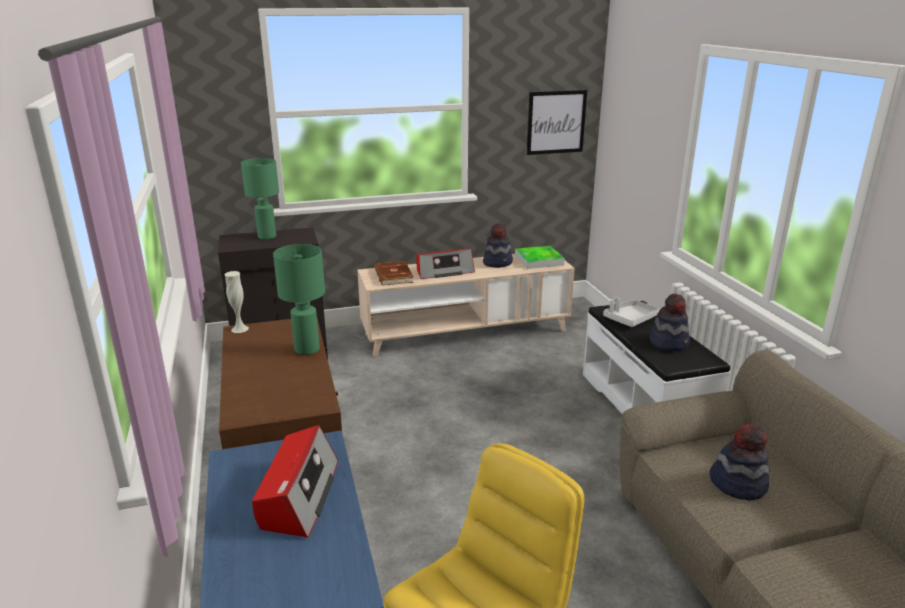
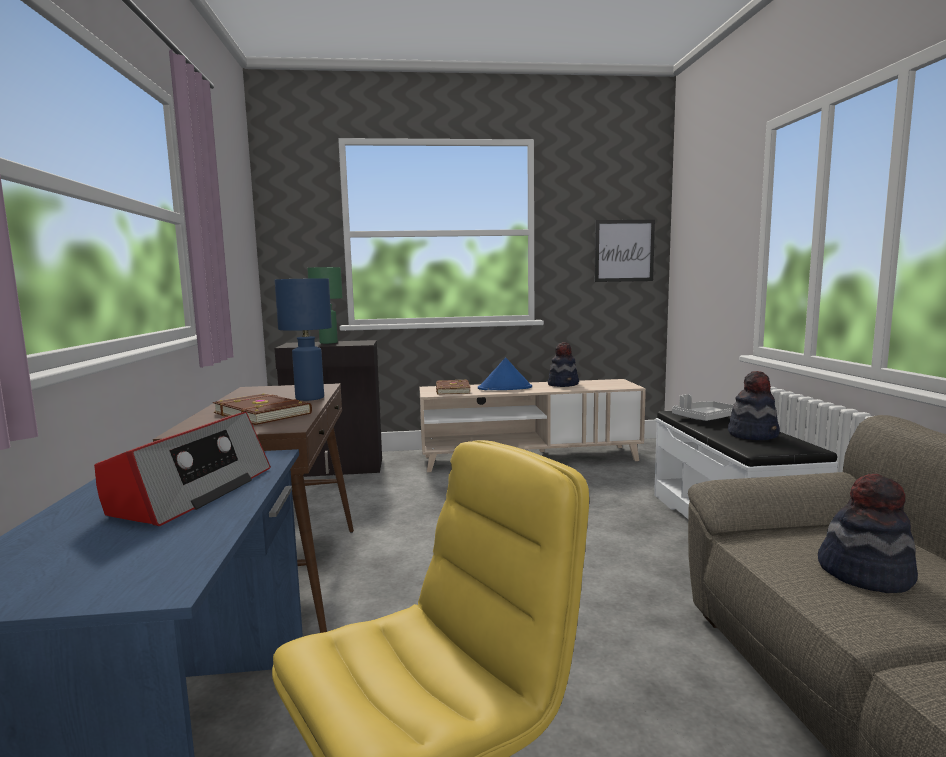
camera: 10 degrees right, 15 degrees down
(240, 329) = (254, 388): white vase -> none
(283, 380) = (263, 413): none -> brown book
(307, 349) = (310, 398): green table lamp -> blue table lamp
(444, 271) = (505, 388): radio -> blue hat
(539, 260) = (607, 383): tray -> none

